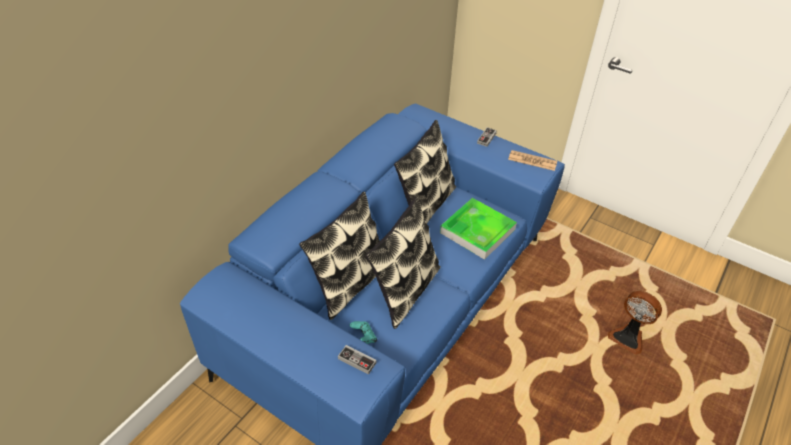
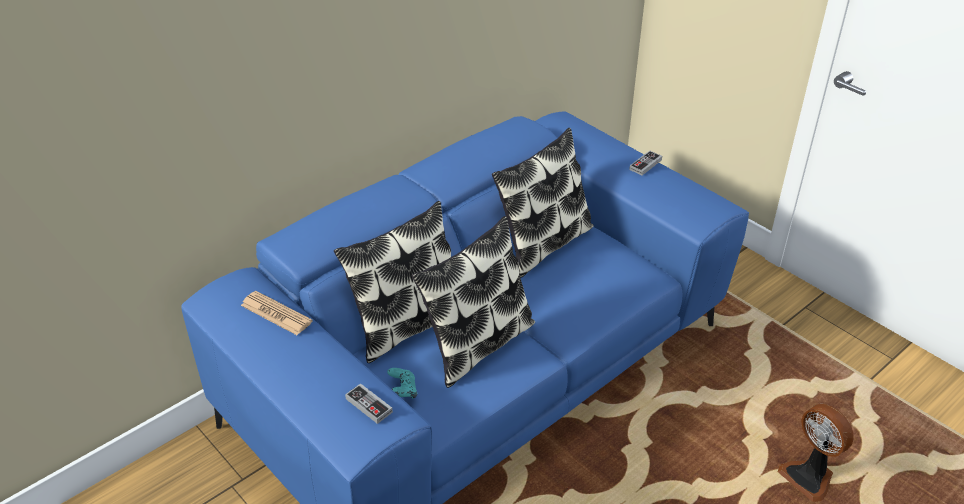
camera: 15 degrees right, 5 degrees down
(477, 231) = (603, 286): tray -> none
(532, 161) = (699, 201): newspaper -> newspaper (276, 314)

